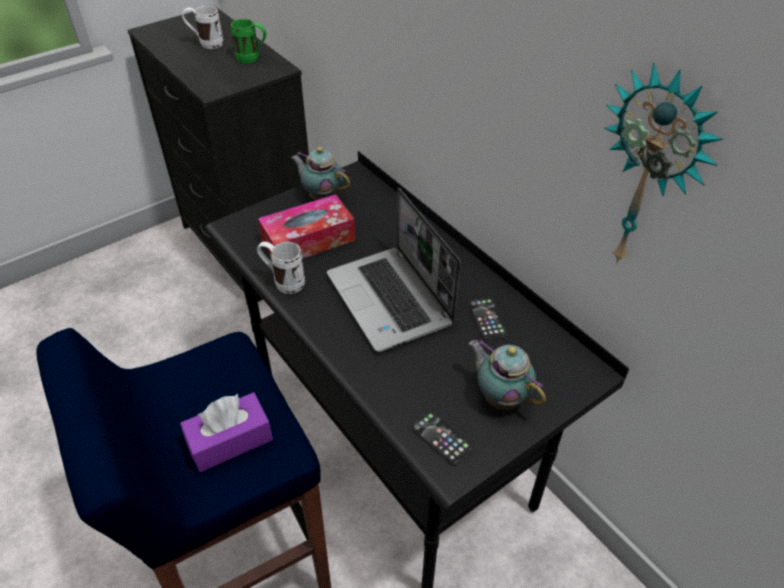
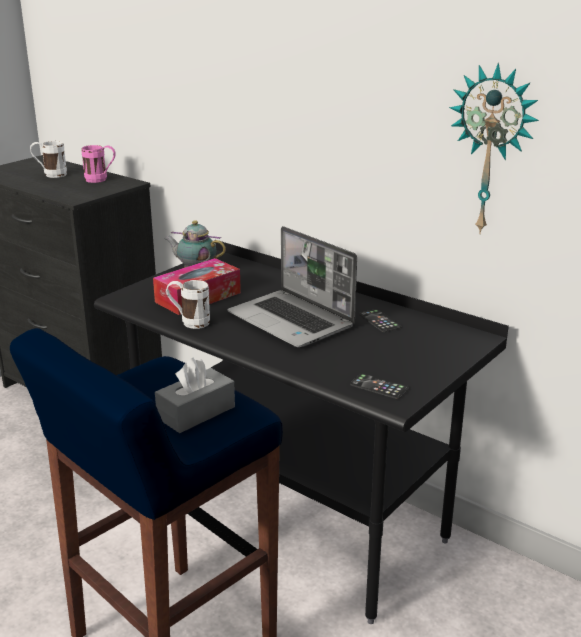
camera: 15 degrees left, 20 degrees down
(230, 440) = (196, 412): purple tissue box -> grey tissue box
(253, 59) = (101, 180): green mug -> pink mug
(500, 397) = (414, 359): teapot -> none

